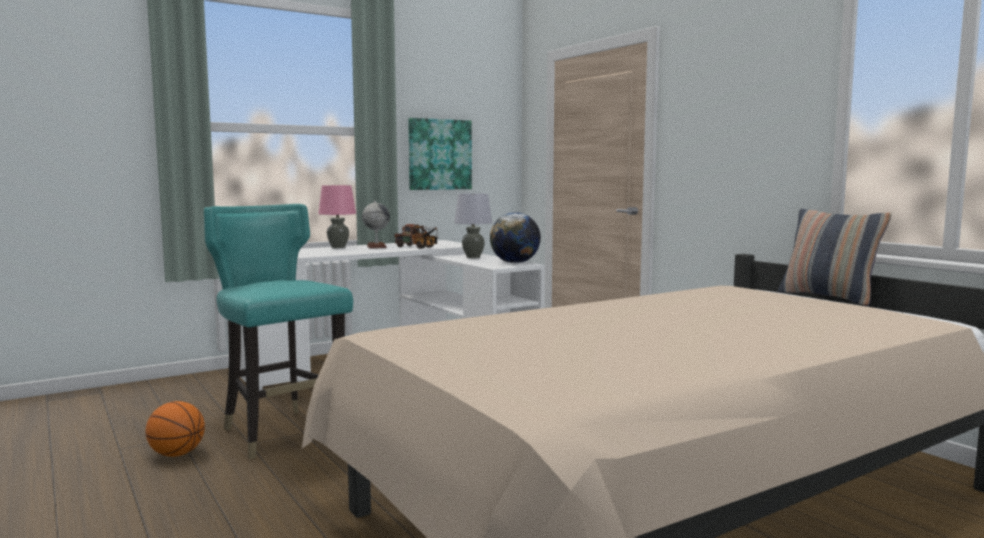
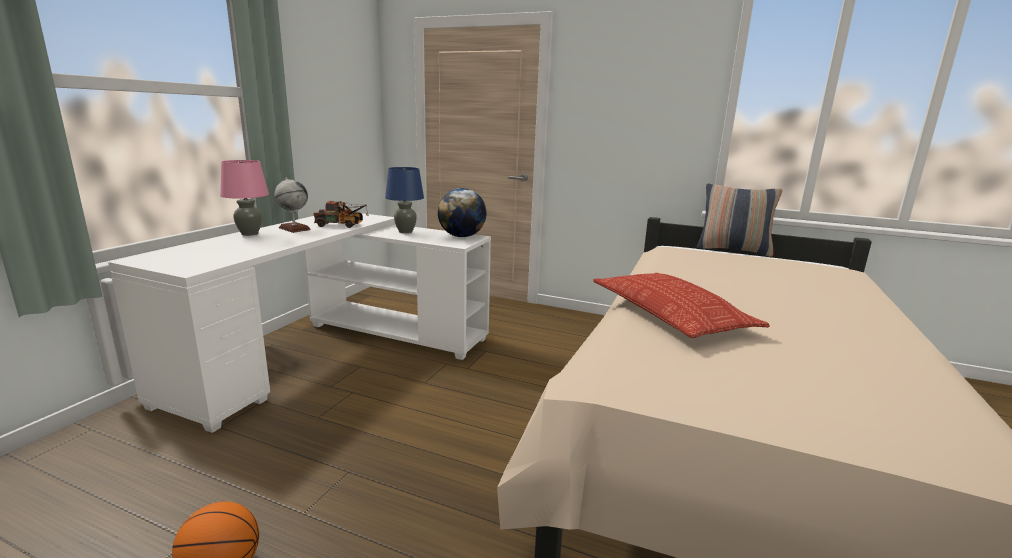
camera: 35 degrees left, 10 degrees up
(283, 433) = (325, 481): turquoise chair -> none
(439, 154) = (319, 119): picture -> none
(473, 257) = (405, 231): grey table lamp -> blue table lamp
(551, 316) = (669, 313): none -> pillow

